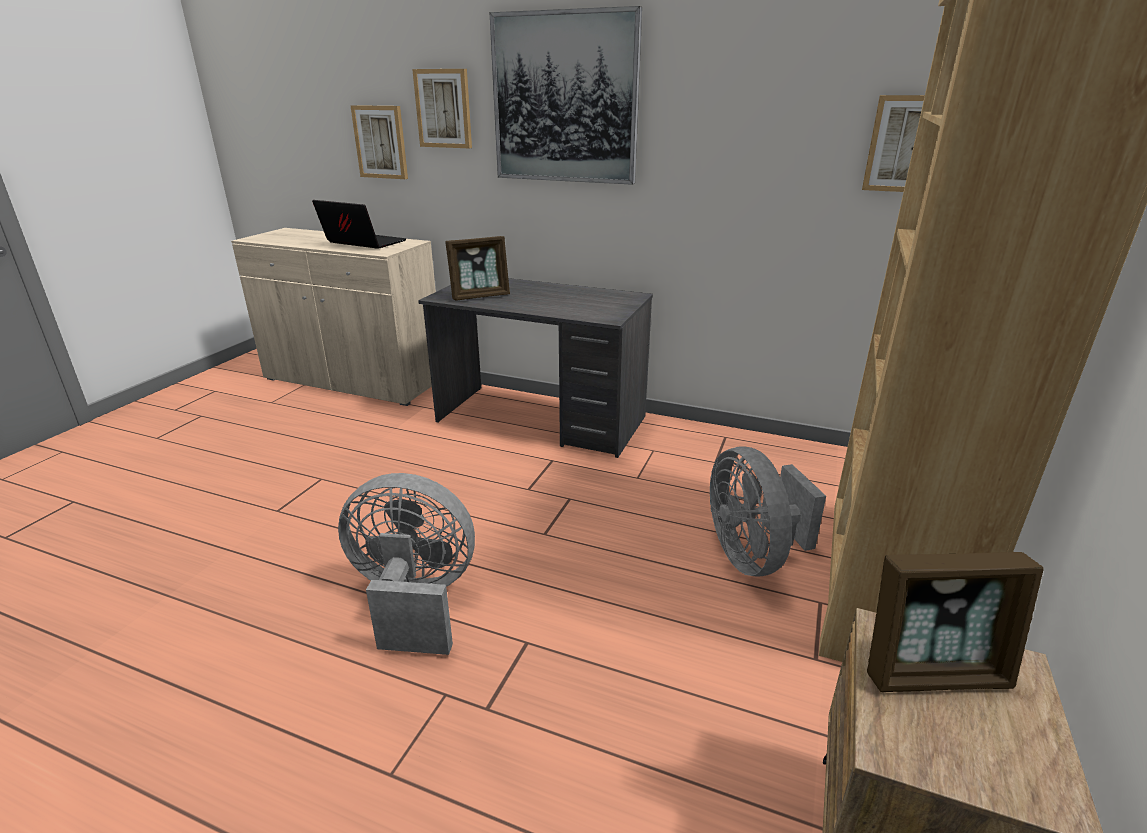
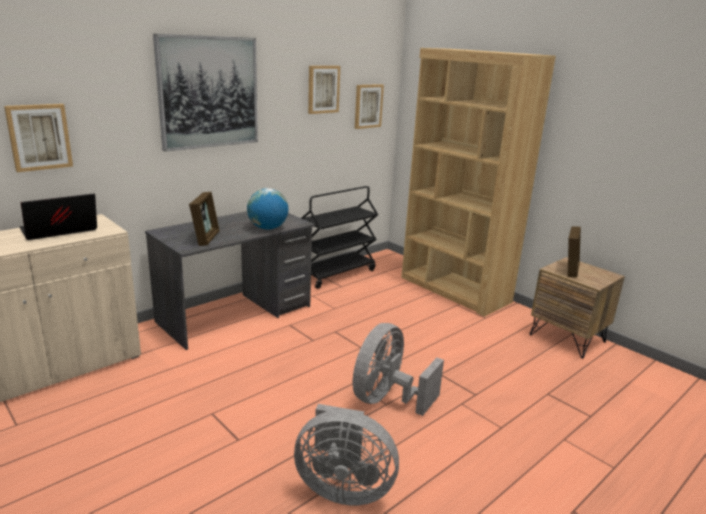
camera: 65 degrees left, 5 degrees down
(444, 109) = (109, 103): picture -> picture (323, 89)
(559, 309) = (267, 228): none -> globe
(751, 446) = (337, 273): none -> black cart
(752, 556) = (420, 306): grey fan -> grey fan (343, 488)

